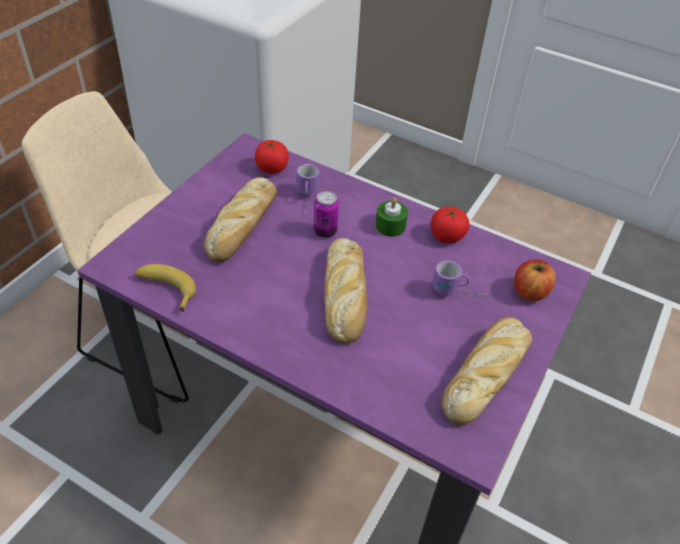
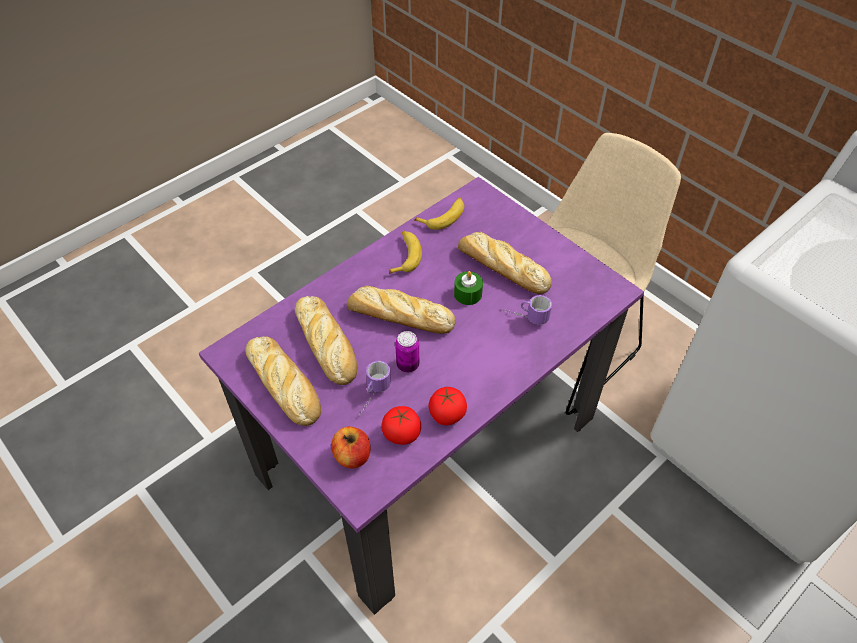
camera: 110 degrees right, 5 degrees up
(246, 311) = (405, 255): none -> banana
(272, 168) = (579, 301): tomato -> tomato (402, 433)
(325, 232) = (479, 321): can -> can (408, 365)
(390, 226) = (474, 372): green candle -> green candle (468, 294)
(413, 350) = (327, 345): none -> bread

